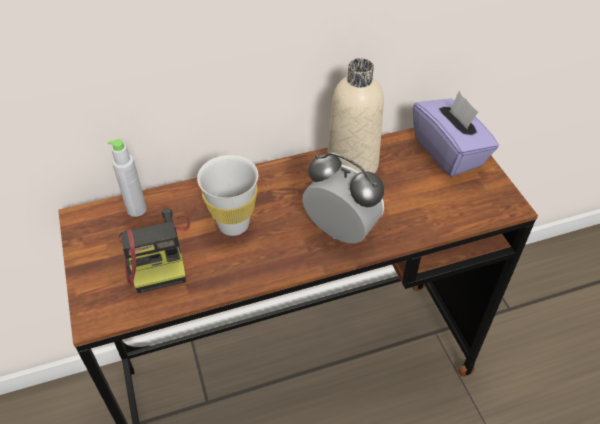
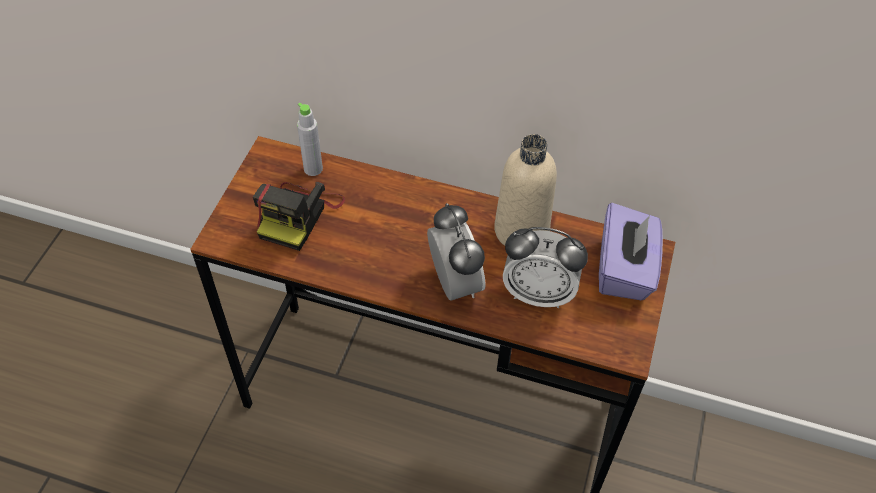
camera: 35 degrees right, 5 degrees up
(233, 224) = (374, 225): white cup -> none
(408, 202) = (538, 293): none -> alarm clock

